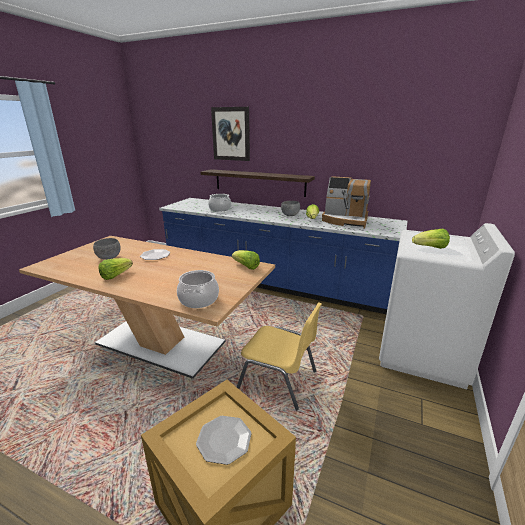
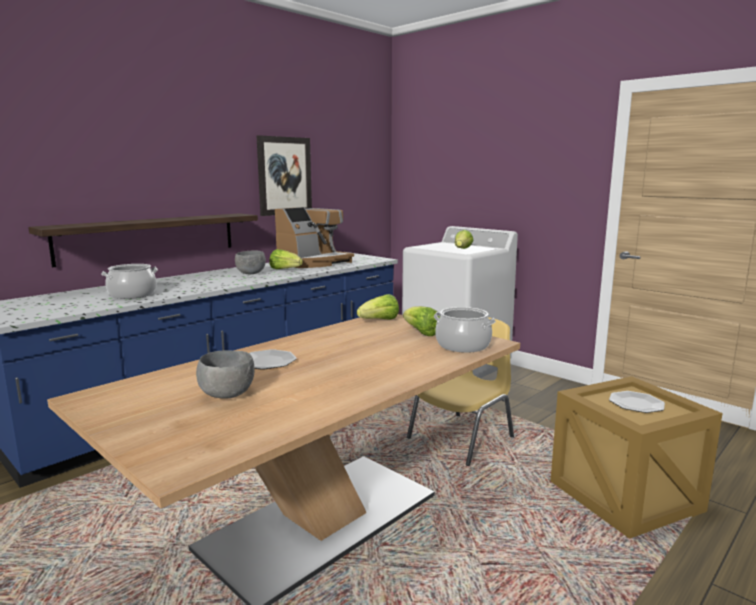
camera: 70 degrees left, 10 degrees down
(116, 276) = (334, 388): lettuce -> lettuce (421, 332)
(231, 134) = (79, 150): picture -> picture (284, 176)

